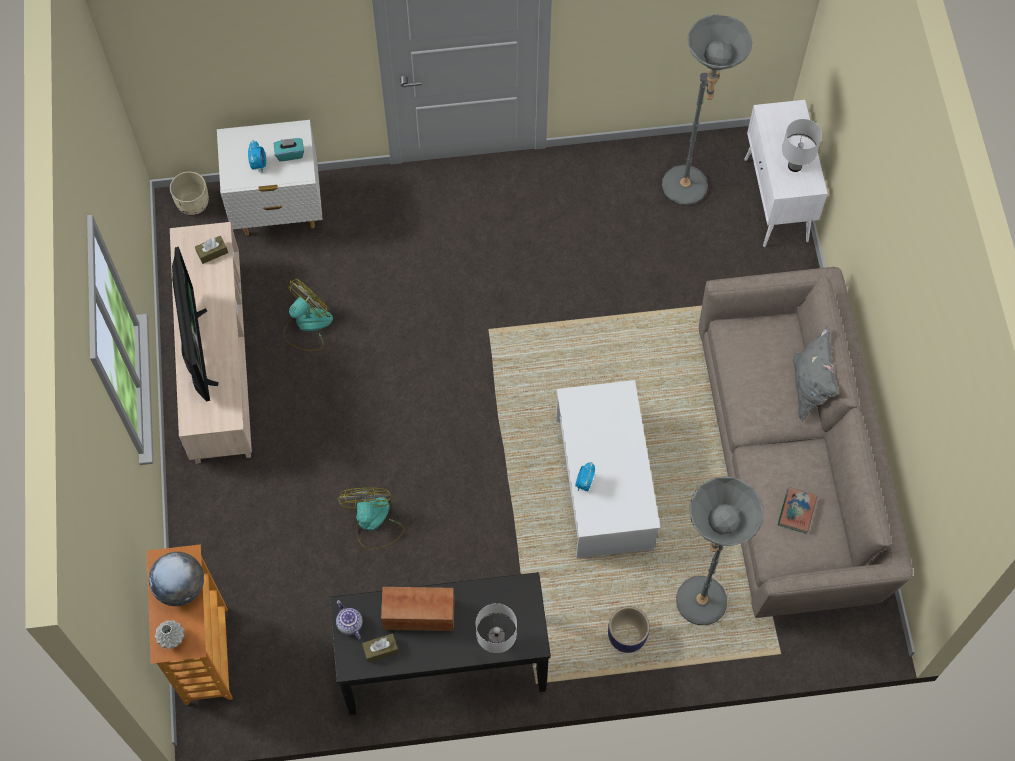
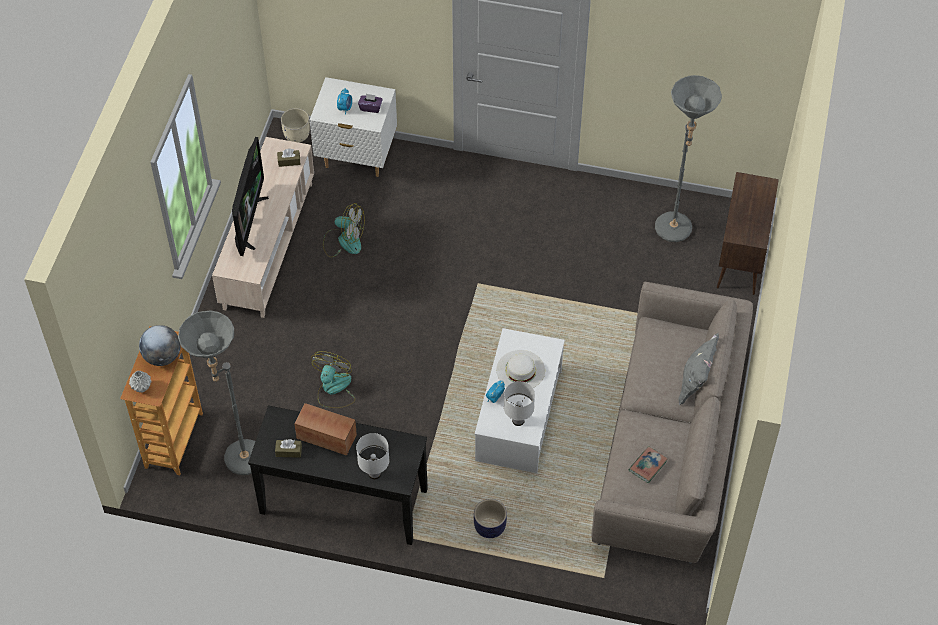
camera: 20 degrees right, 10 degrees down
(290, 154) = (370, 107): turquoise tissue box -> purple tissue box
(307, 325) = (343, 241): fan -> fan turned 45 degrees clockwise
(349, 624) = (274, 427): teapot -> none
(600, 437) = (520, 370): none -> white hat
(695, 610) = (550, 526): grey floor lamp -> grey floor lamp (236, 462)
(776, 201) = (741, 259): white cabinet -> brown cabinet
(794, 166) = (749, 222): white table lamp -> white table lamp (518, 420)

